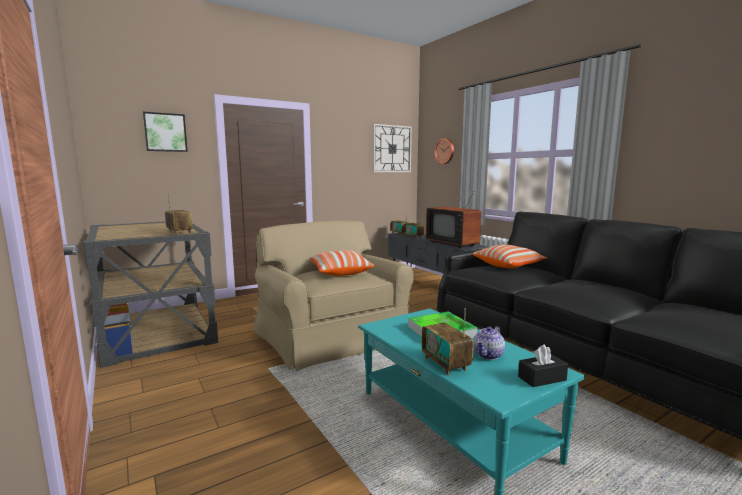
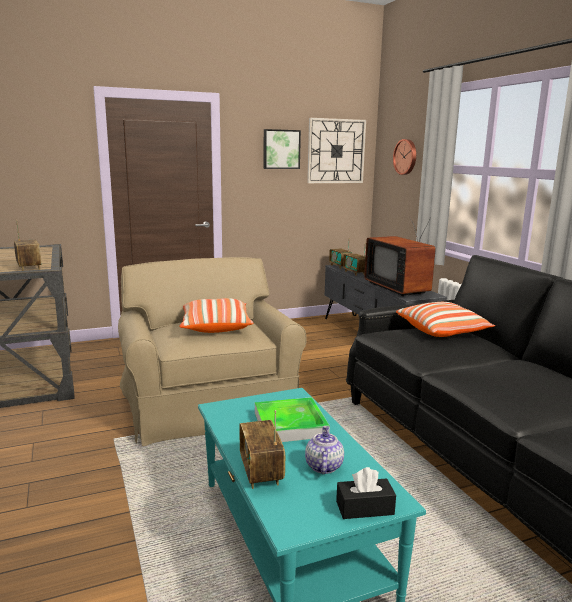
camera: 10 degrees right, 5 degrees up
(165, 132) = (34, 136): picture -> picture (281, 149)
(488, 355) = (323, 466): teapot -> teapot turned 135 degrees clockwise

